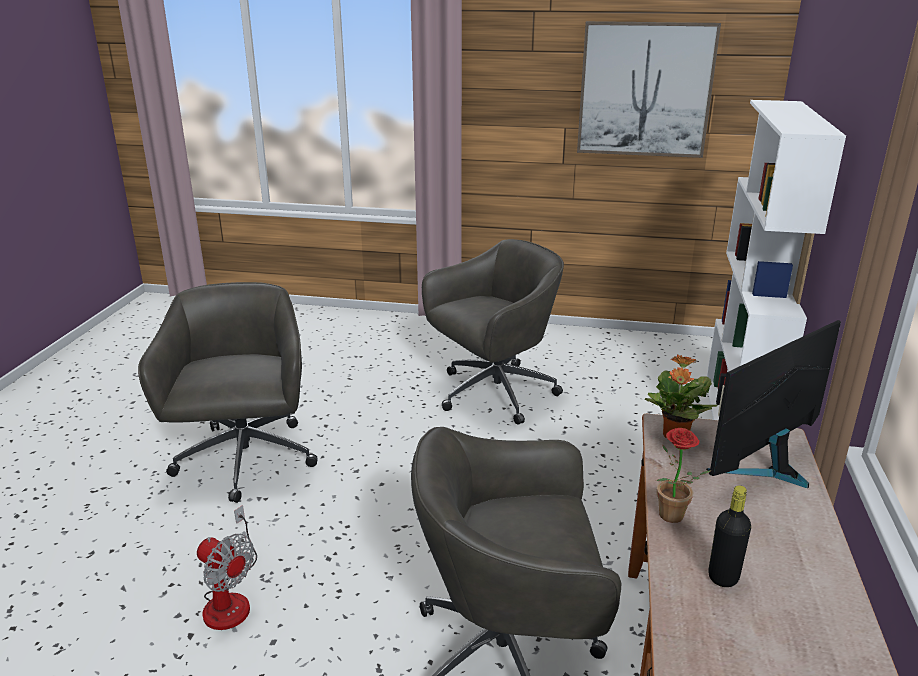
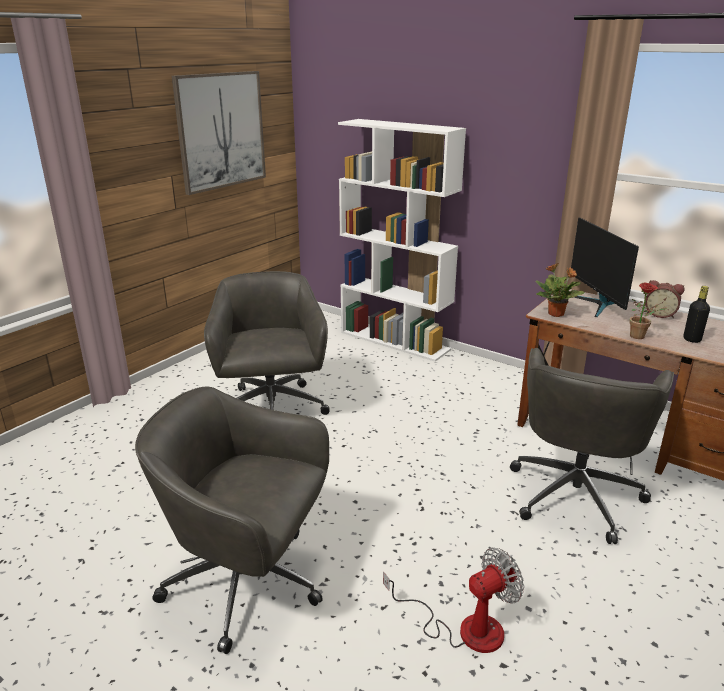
camera: 65 degrees left, 0 degrees up
(806, 536) = (660, 314): none -> alarm clock

